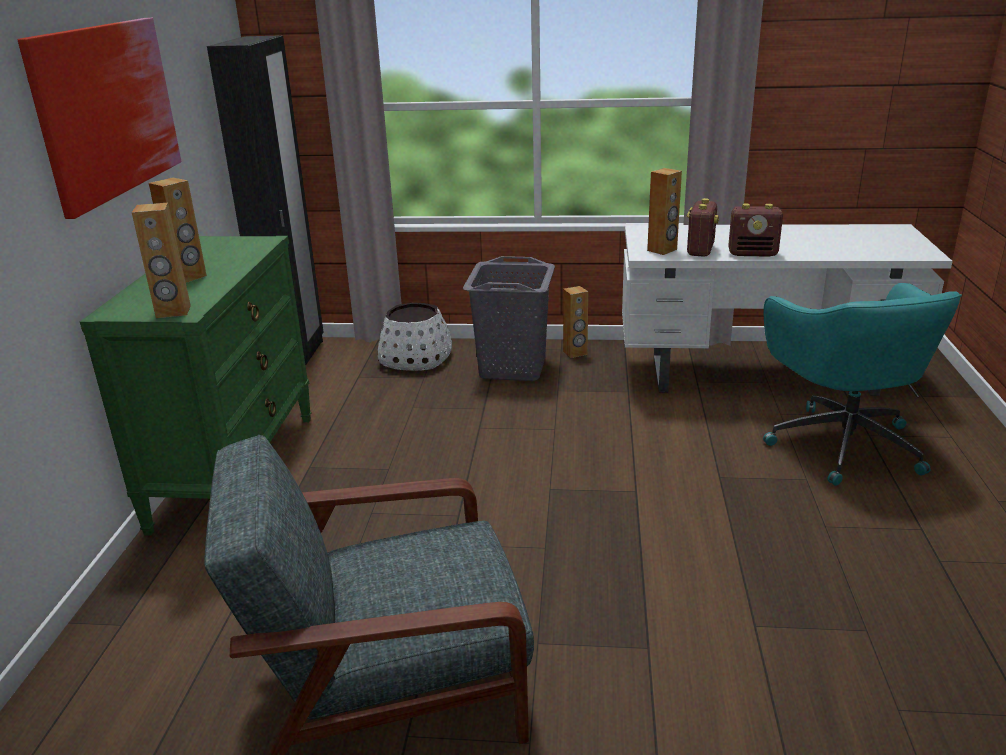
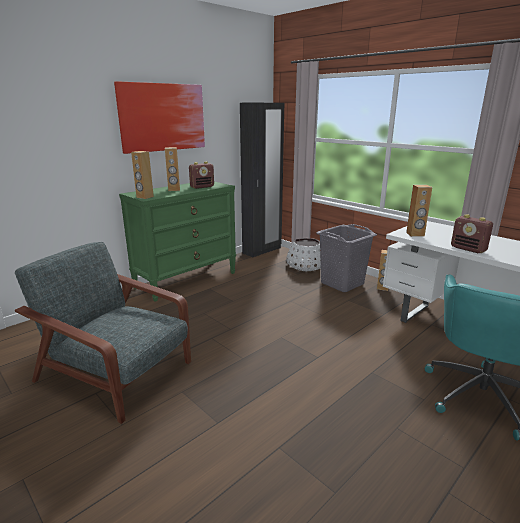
camera: 40 degrees right, 5 degrees down
(700, 250) = (437, 240): radio -> radio (202, 187)

